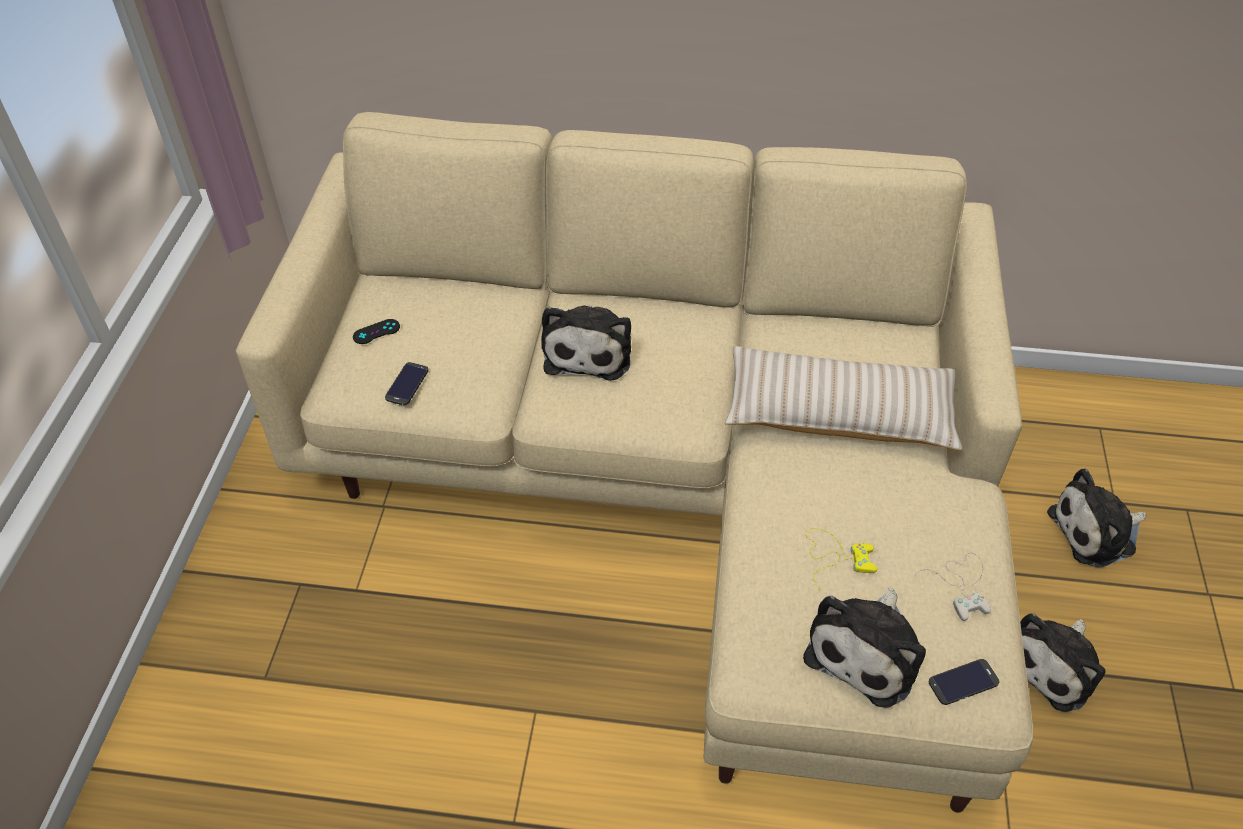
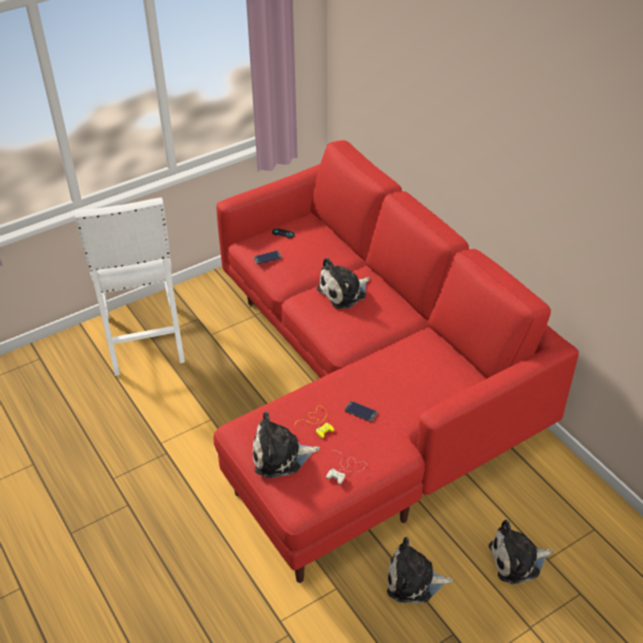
camera: 50 degrees right, 5 degrees down
(256, 692) = (144, 340): none -> white stool
(674, 486) = (364, 392): beige sofa -> red sofa
(838, 414) = (398, 383): beige pillow -> none
(963, 682) = (295, 493): phone -> phone (360, 411)
(1096, 532) = (517, 560): plush toy -> plush toy turned 45 degrees counterclockwise

